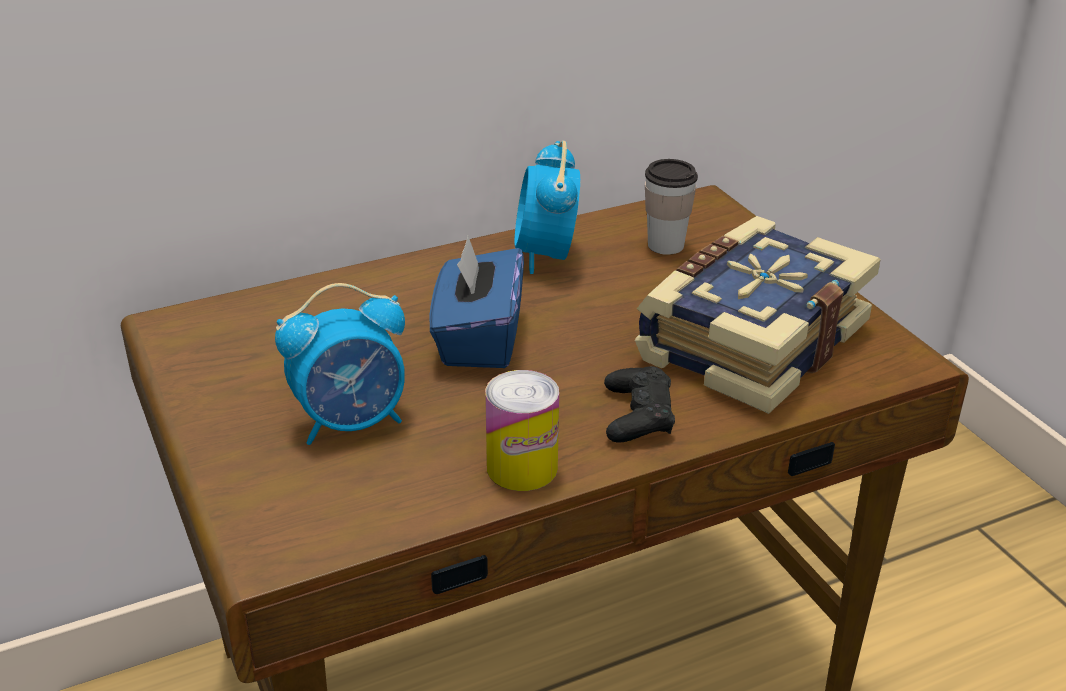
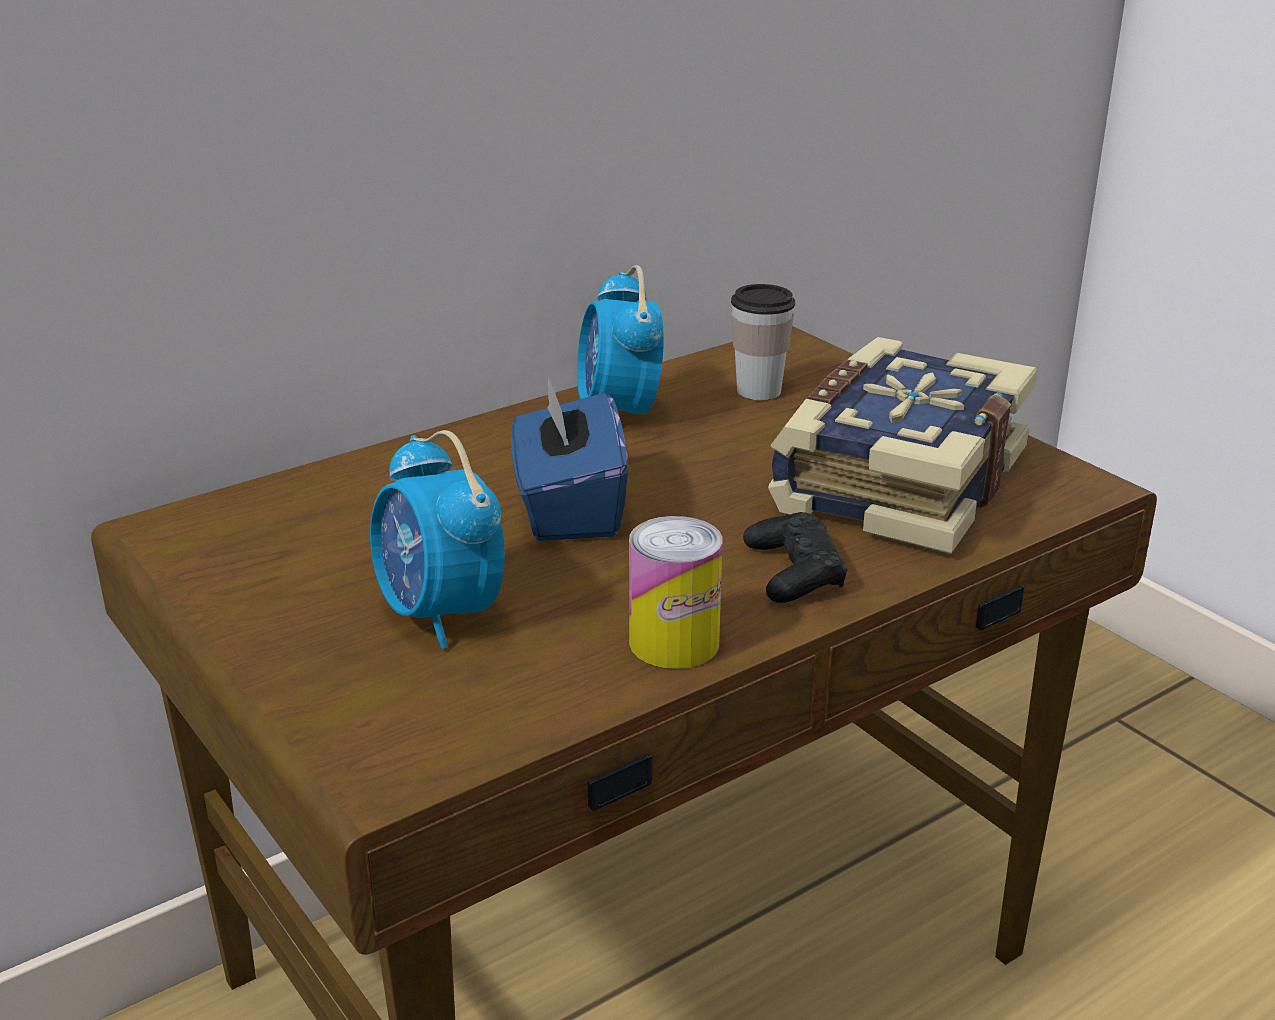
camera: 10 degrees left, 5 degrees down
(352, 422) = (440, 615): alarm clock -> alarm clock turned 90 degrees clockwise

